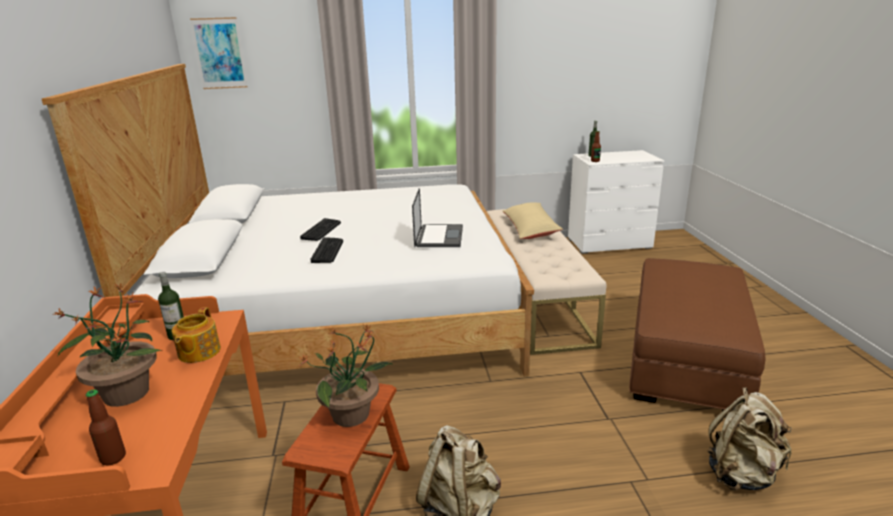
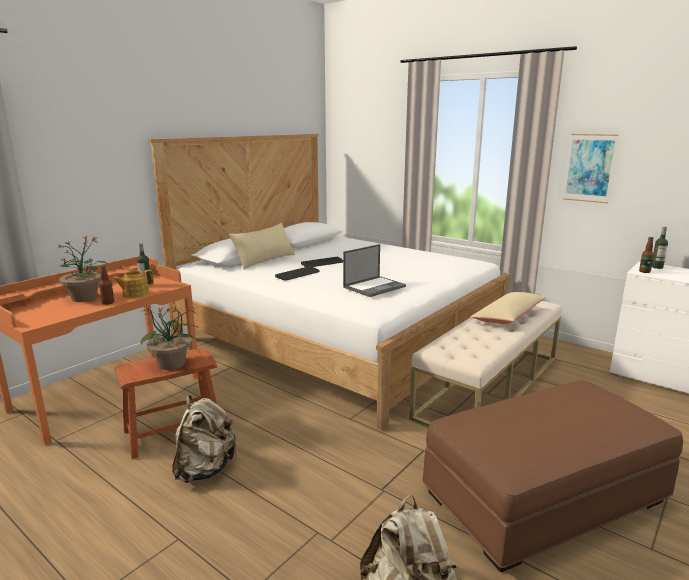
camera: 45 degrees right, 5 degrees down
(113, 458) = (33, 316): bottle -> bottle (108, 303)
(219, 53) = (346, 128): picture -> picture (589, 168)
(241, 249) = (264, 260): none -> beige pillow

